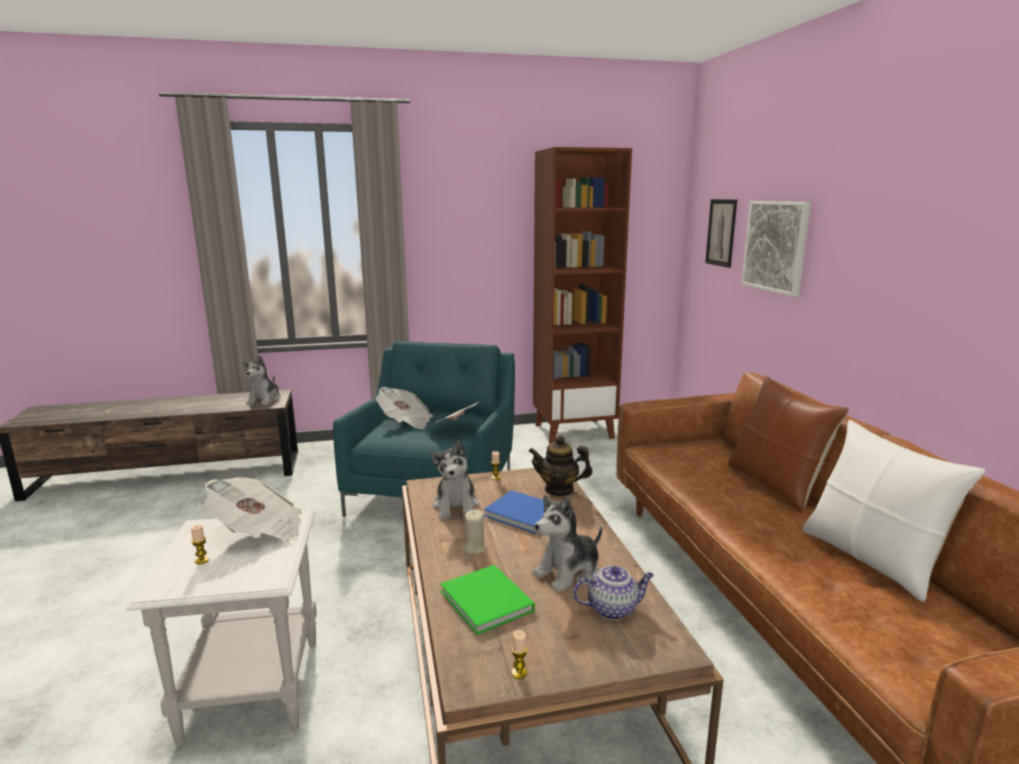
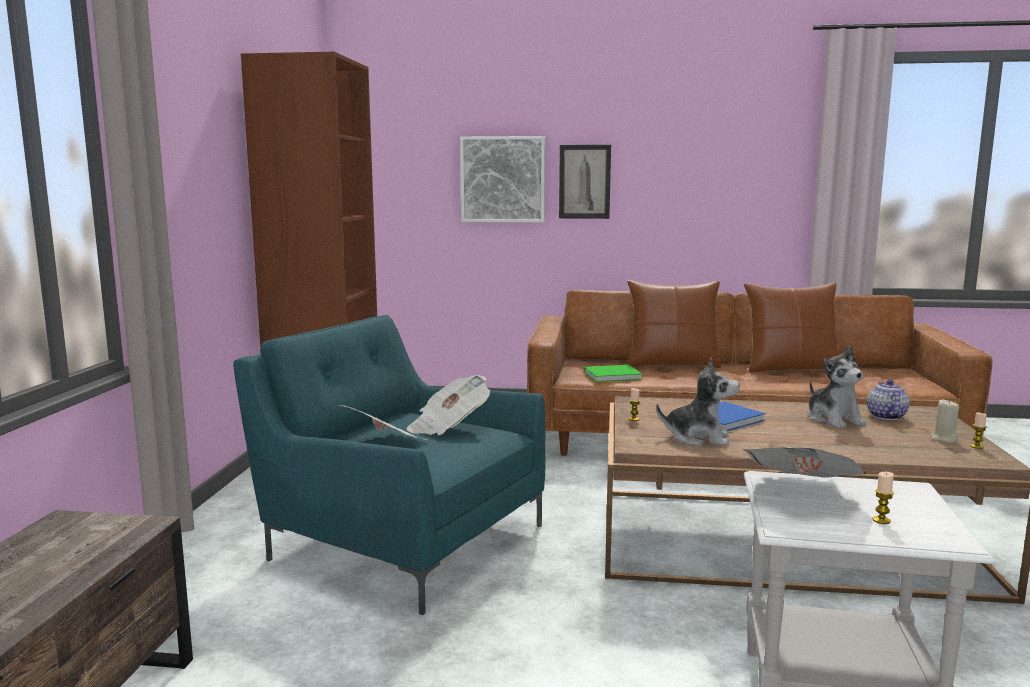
camera: 70 degrees left, 5 degrees down
(264, 400) = (92, 533): plush toy -> none
(474, 548) = (790, 440): beige candle -> beige candle (944, 439)
(487, 602) = (885, 445): green book -> green book (614, 375)
(559, 490) = (676, 403): teapot -> none
(721, 232) = (405, 172): picture -> picture (584, 181)
(871, 559) = (790, 369): white pillow -> brown pillow

